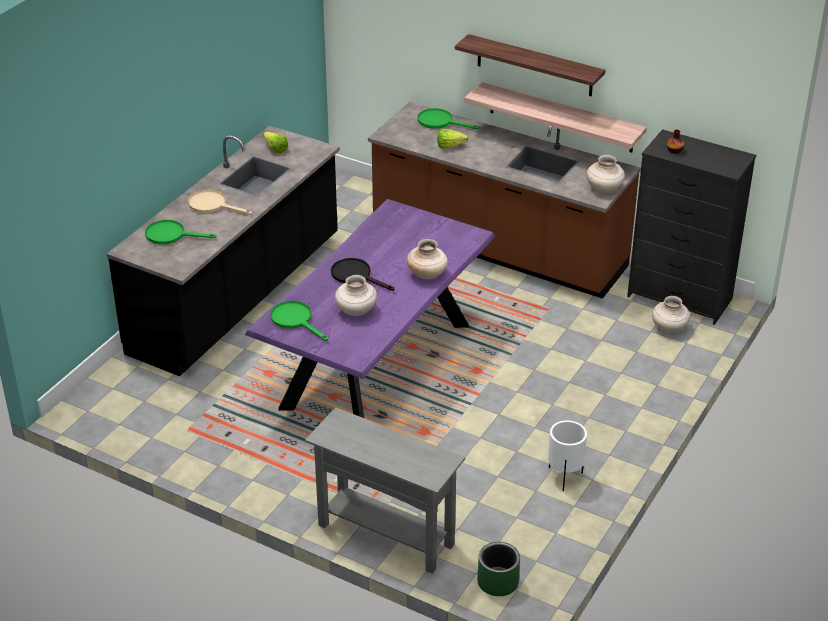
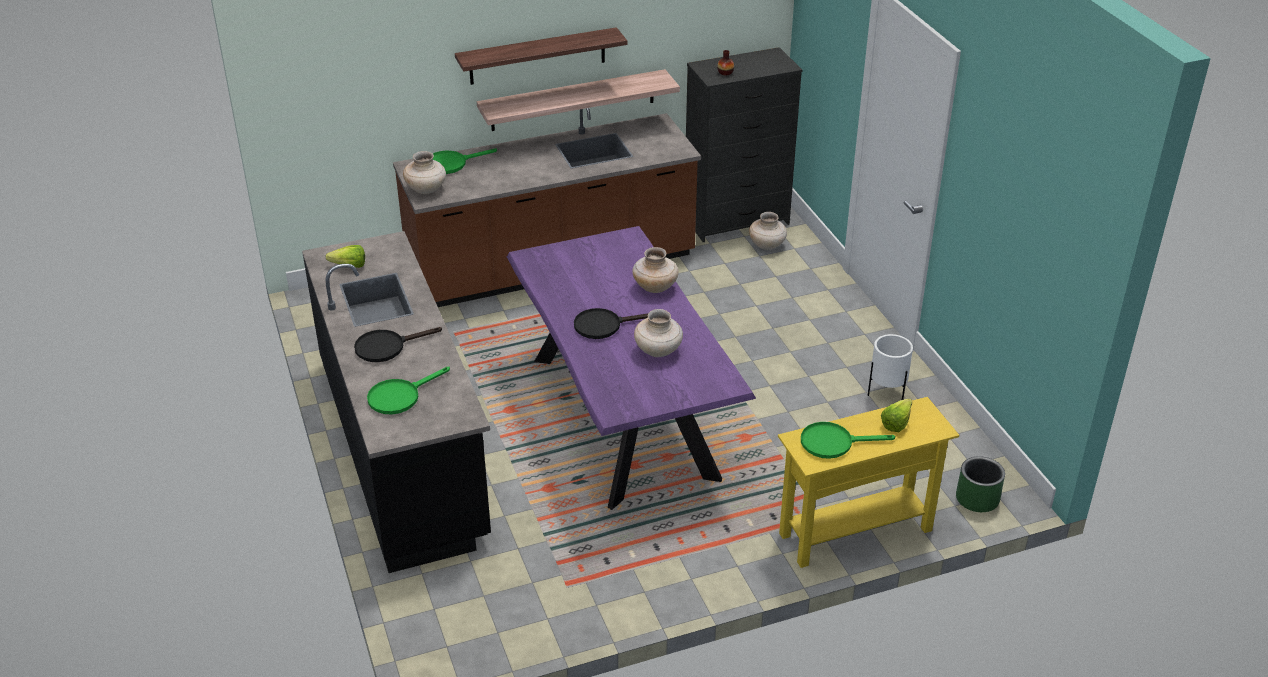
camera: 50 degrees left, 0 degrees up
(212, 205) = (386, 347): beige frying pan -> black frying pan
(295, 320) = (627, 392): green frying pan -> green frying pan (833, 443)
(386, 535) = (855, 532): grey console table -> yellow console table
(452, 146) = (500, 176): lettuce -> lettuce (899, 422)
(604, 189) = (672, 142): beige vase -> beige vase (426, 189)

